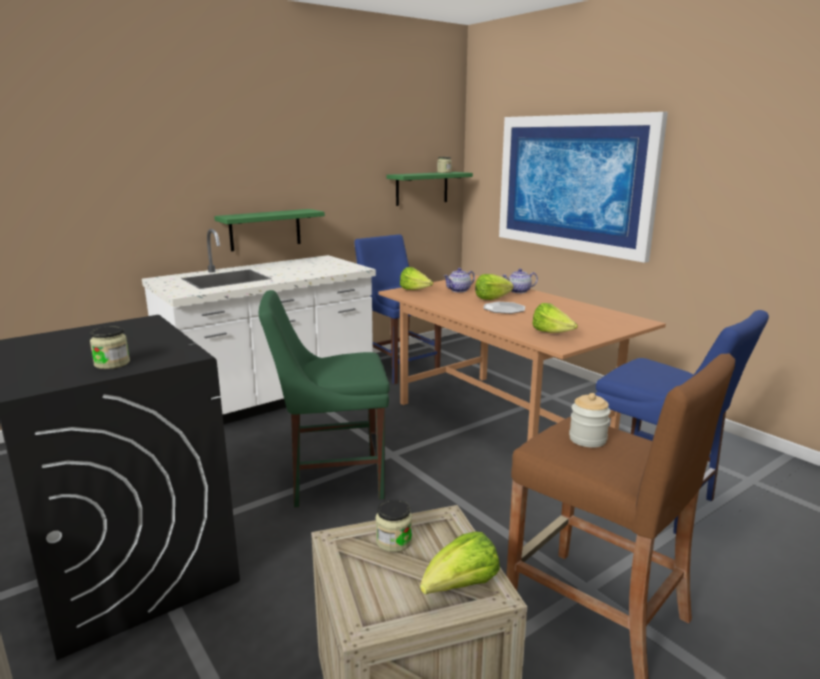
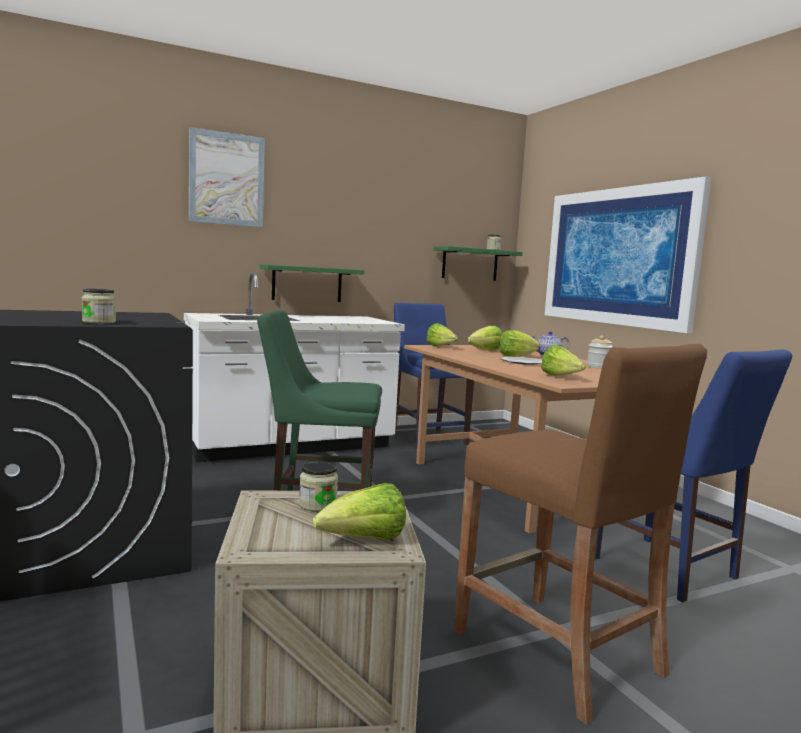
camera: 10 degrees right, 10 degrees down
(167, 127) = (226, 179): none -> picture
(459, 290) = (486, 350): teapot -> lettuce
(587, 439) = (550, 440): jar -> jar (598, 367)

